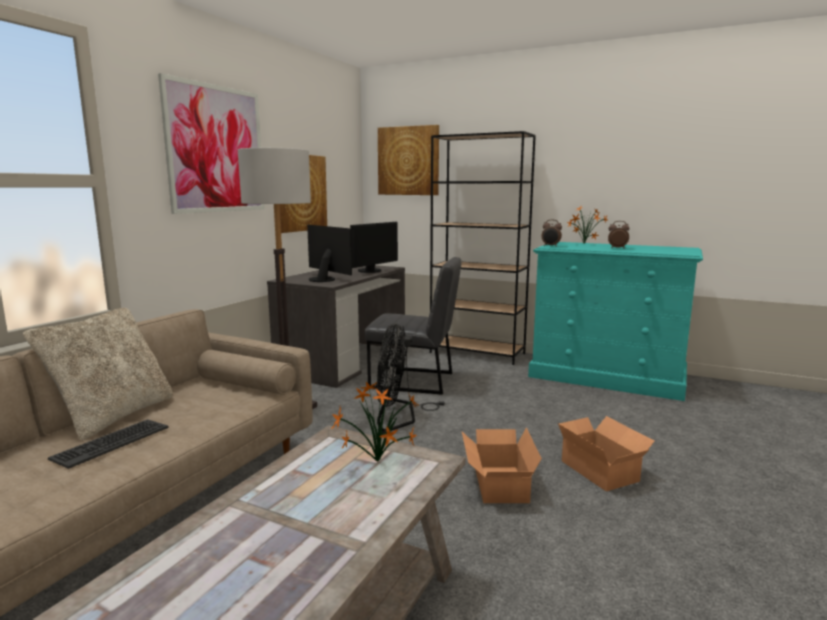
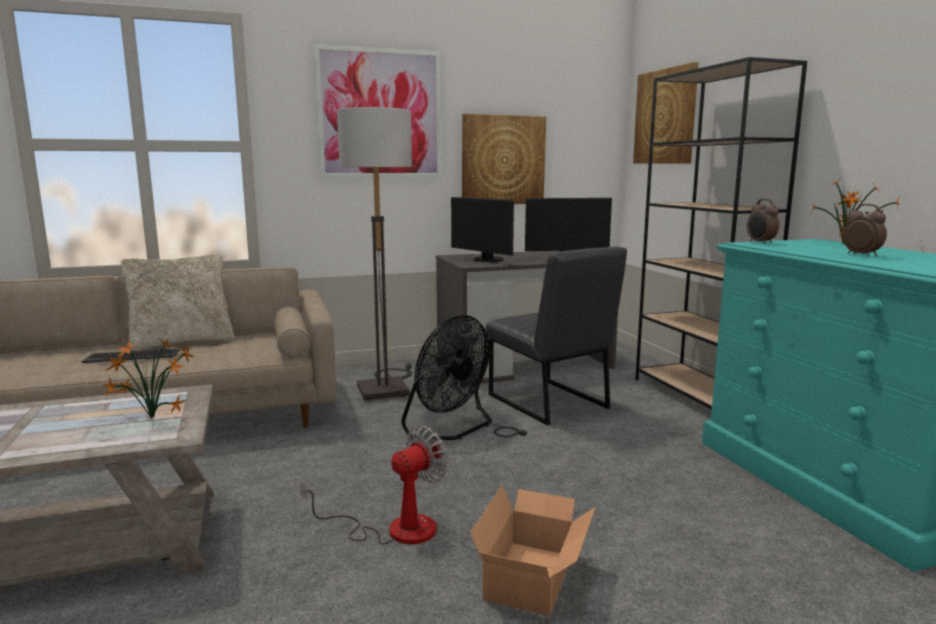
camera: 45 degrees right, 0 degrees up
(324, 279) = (485, 260): monitor -> monitor turned 135 degrees clockwise
(498, 485) = (394, 529): cardboard box -> fan

